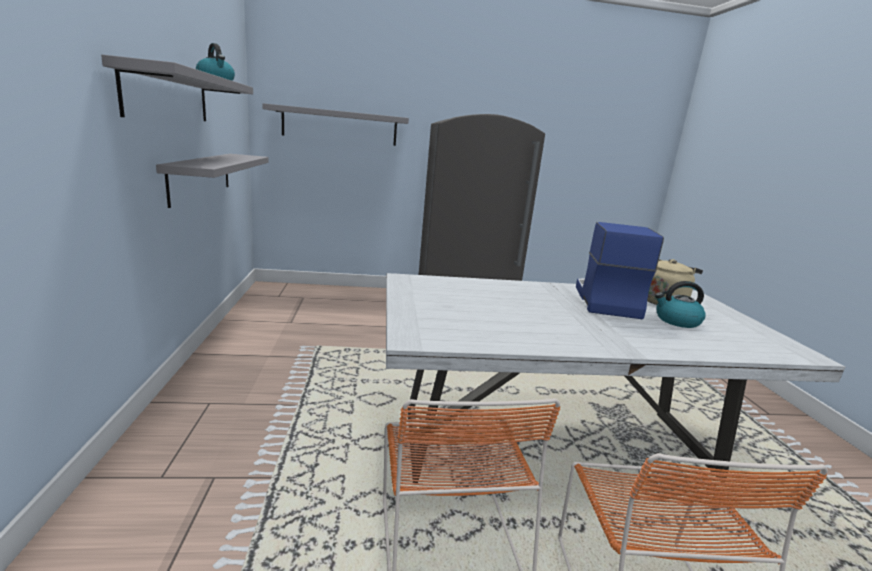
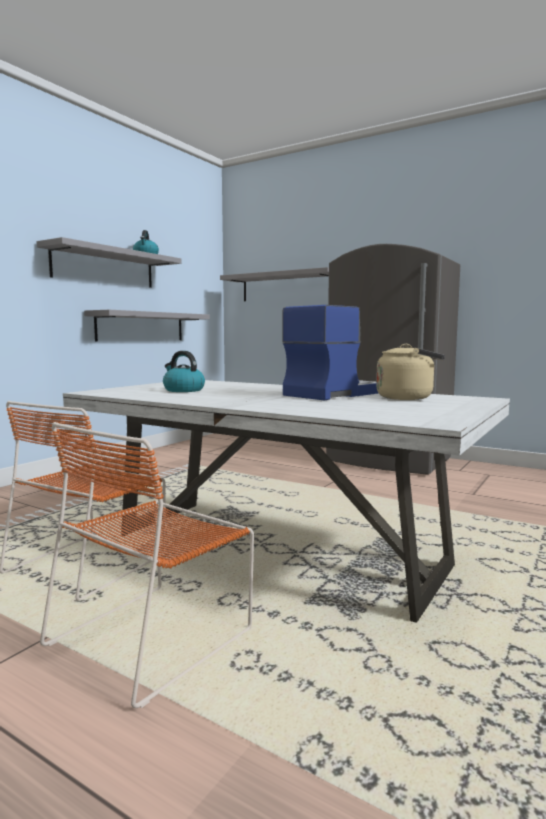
camera: 40 degrees right, 10 degrees down
(676, 321) = (363, 403): kettle -> kettle (183, 390)

